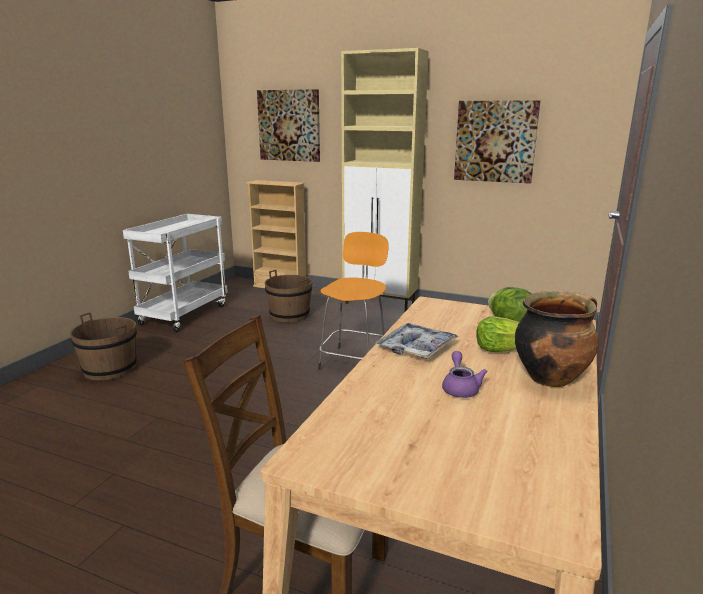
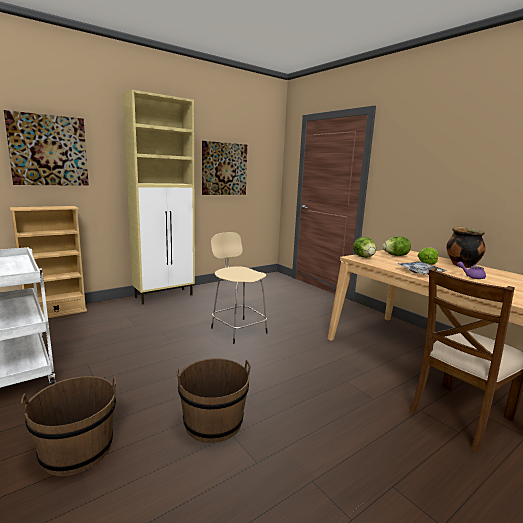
camera: 60 degrees left, 5 degrees down
(289, 315) = (123, 326): brown bucket -> brown bucket (213, 422)
(354, 361) = (237, 330): orange stool -> beige stool
(446, 307) = (364, 257): none -> lettuce

